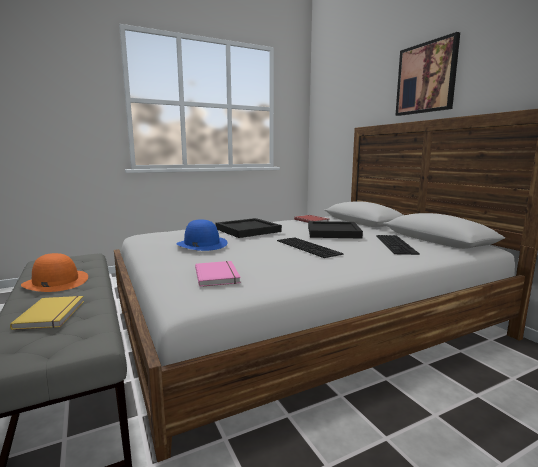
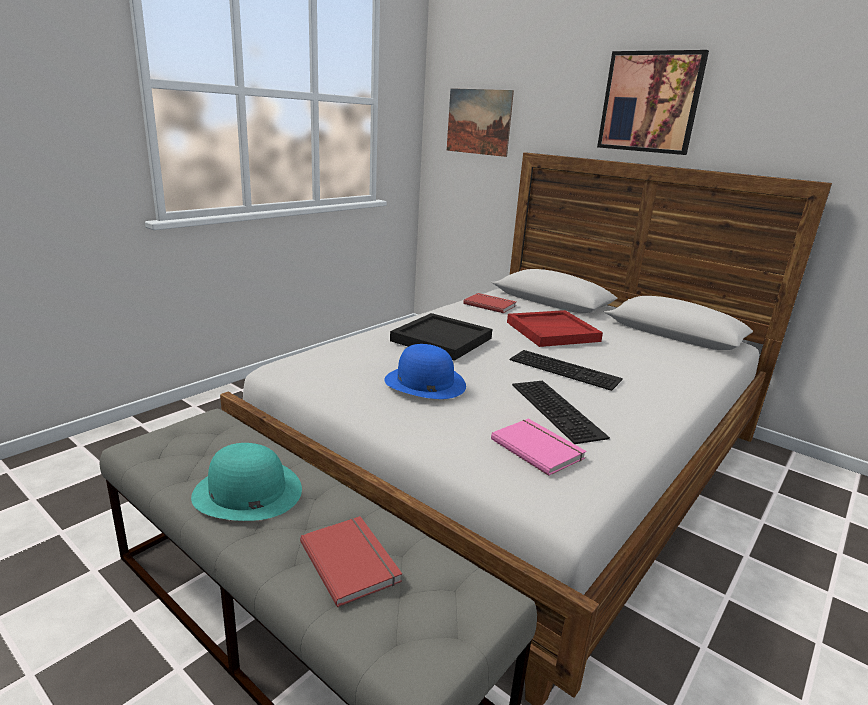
camera: 25 degrees left, 10 degrees up
(53, 314) = (352, 560): yellow book -> red book
(55, 282) = (247, 492): orange hat -> turquoise hat
(333, 232) = (552, 331): black tray -> red tray
(334, 114) = (478, 122): none -> picture
(397, 244) = (650, 350): keyboard -> keyboard (559, 410)

